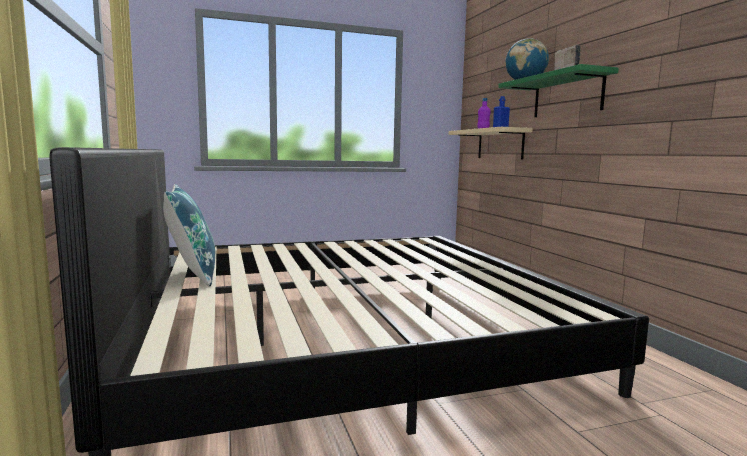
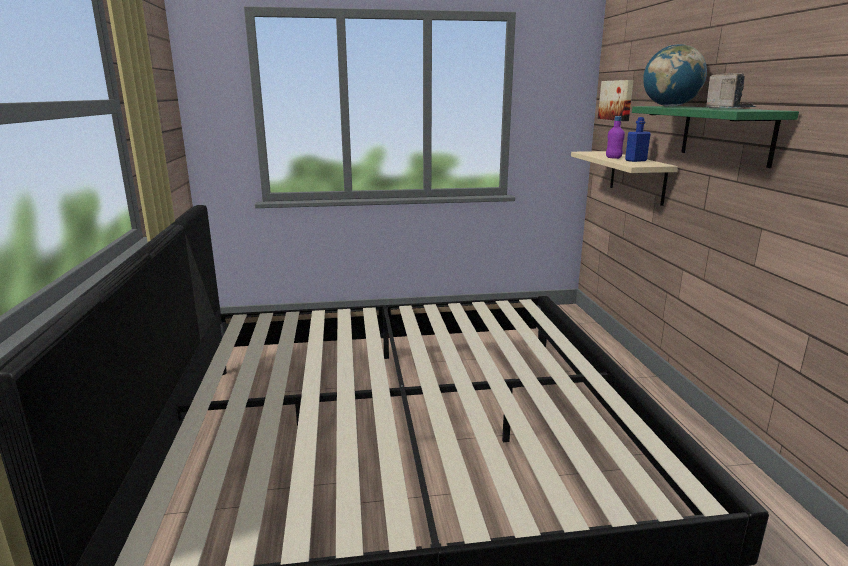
camera: 10 degrees right, 10 degrees up
(193, 275) = (229, 375): blue pillow -> none
(479, 94) = (617, 100): none -> picture

